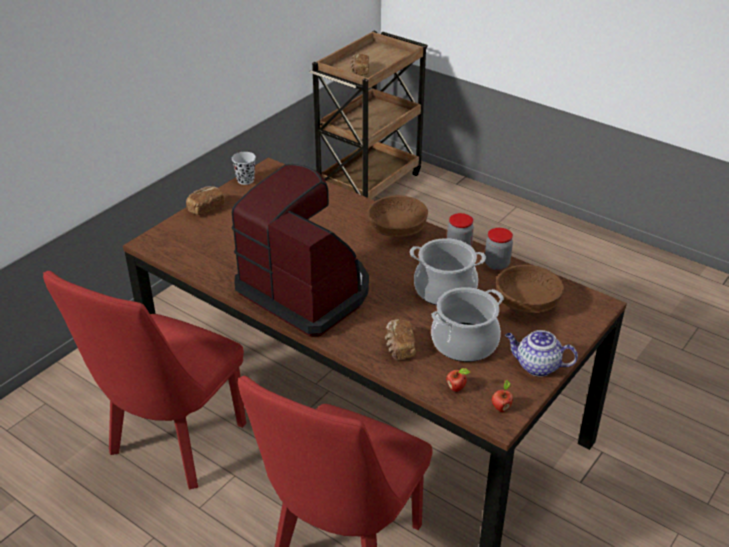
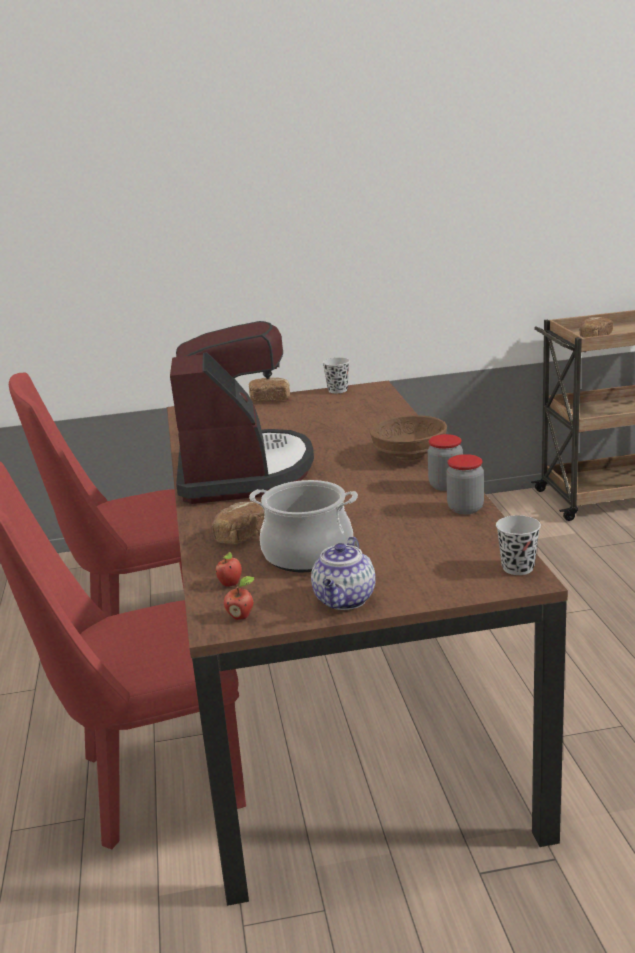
camera: 45 degrees right, 15 degrees down
(445, 290) = (369, 510): cooking pot -> none
(527, 304) = (436, 549): brown bowl -> none
(536, 366) = (345, 600): teapot -> teapot turned 135 degrees counterclockwise
(585, 298) = (517, 568): none -> black cup

